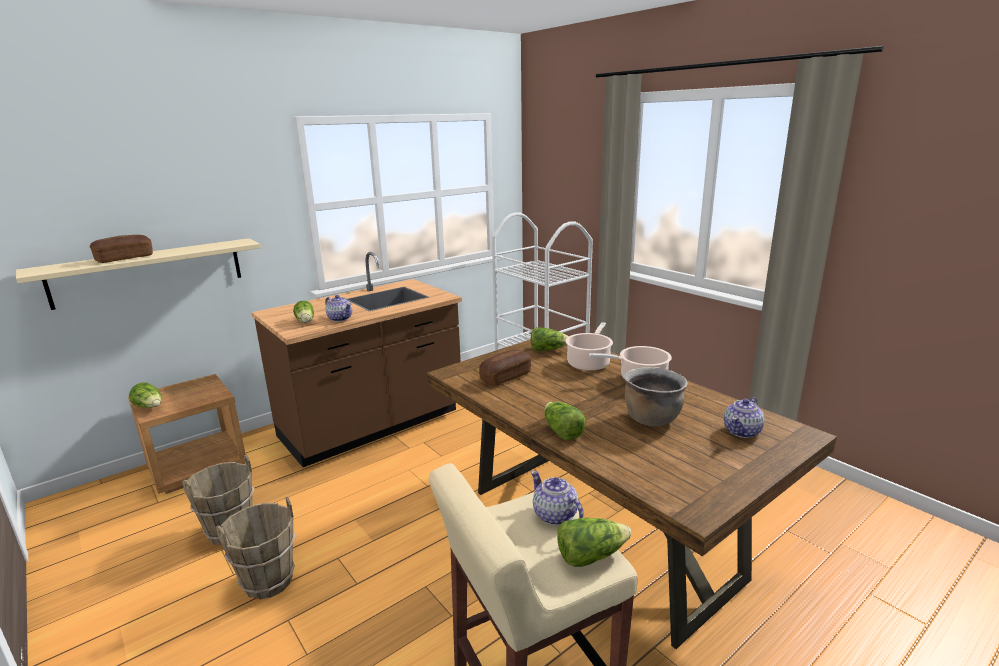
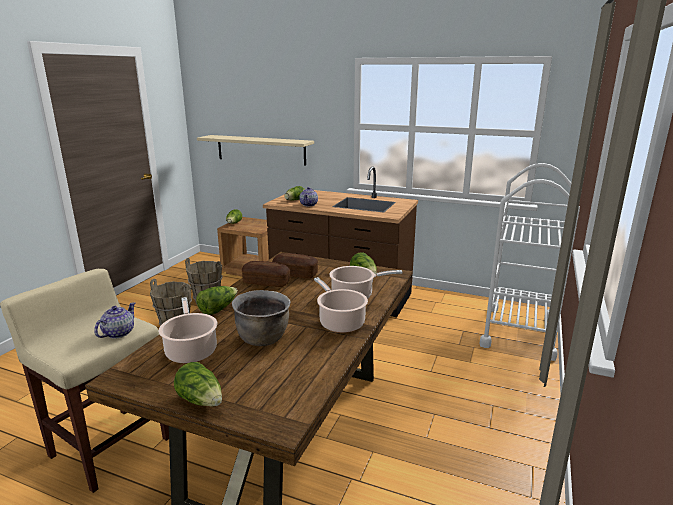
camera: 60 degrees right, 0 degrees up
(124, 258) = (243, 138): bread -> bread (266, 282)
(590, 555) = (75, 352): lettuce -> lettuce (201, 400)
(654, 460) = (191, 350): none -> cooking pot
(742, 431) = (266, 386): teapot -> none

